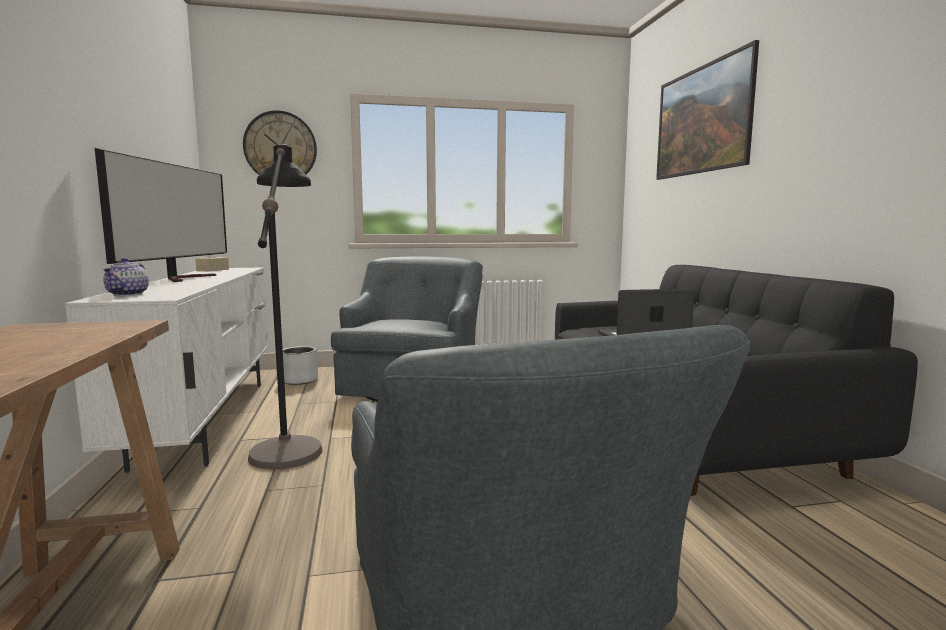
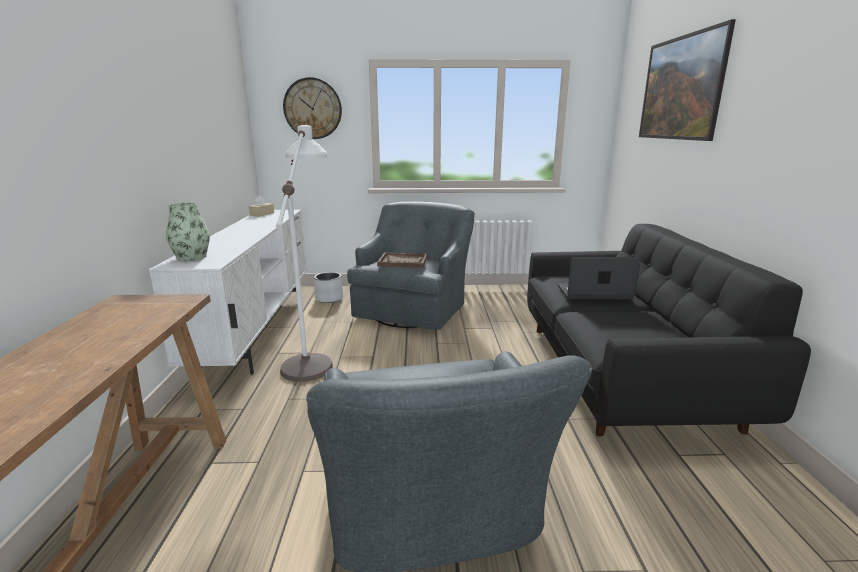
camera: 10 degrees right, 10 degrees up
(128, 294) = (192, 257): teapot -> vase
(184, 278) = (237, 230): television -> none
(291, 435) = (313, 351): black floor lamp -> white floor lamp
(402, 321) = (403, 262): none -> brown tray

